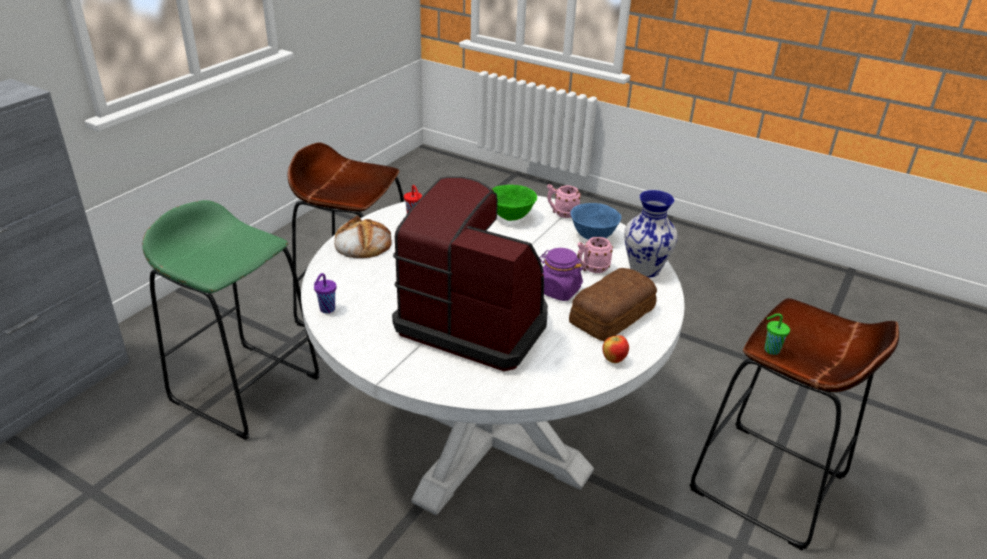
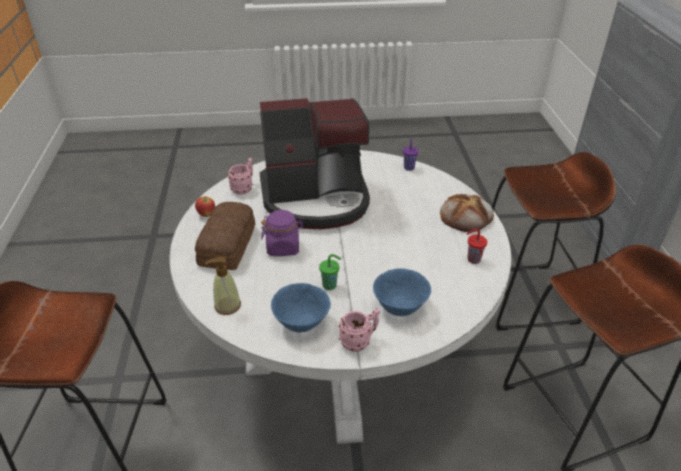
camera: 145 degrees right, 5 degrees up
(245, 388) = (524, 296): green stool -> brown stool
(511, 216) = (400, 307): green bowl -> blue bowl
(591, 269) = (273, 281): pink mug -> pink mug (244, 188)
(644, 269) = (227, 306): vase -> soap dispenser
(770, 350) = (91, 297): green cup -> green cup (330, 285)

